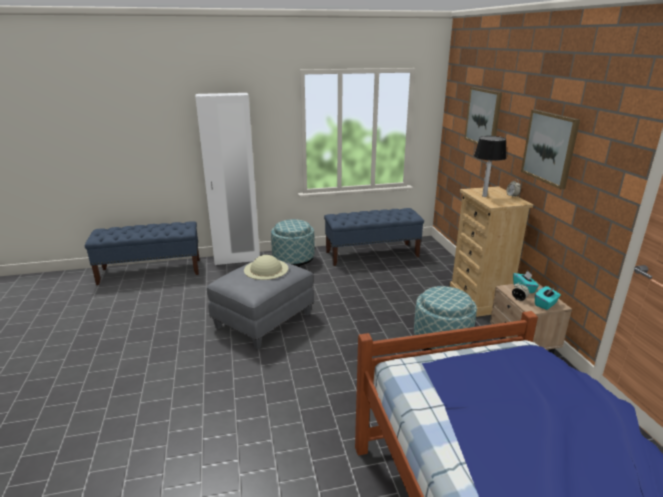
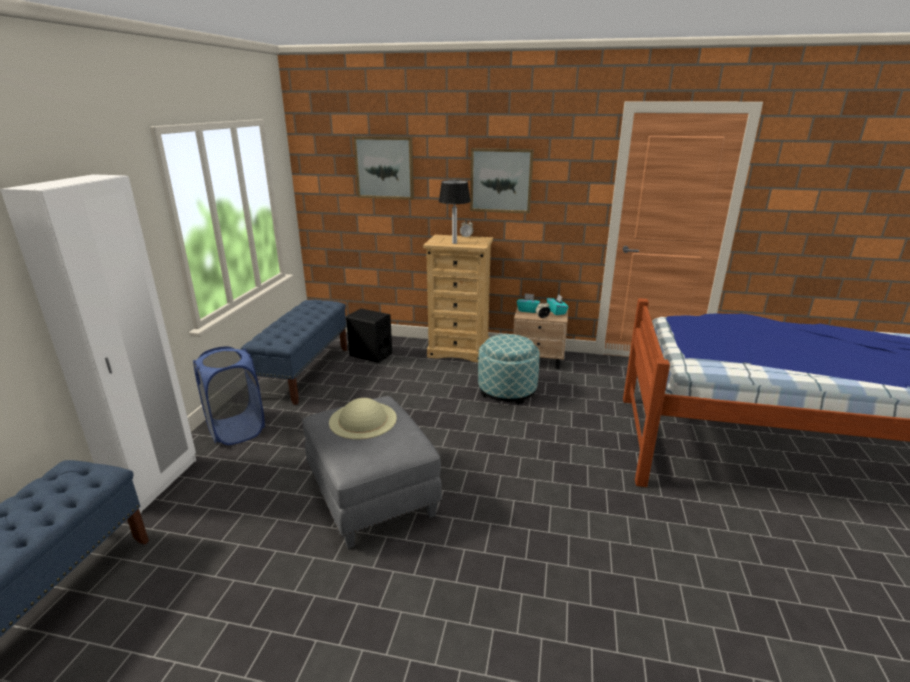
camera: 65 degrees left, 0 degrees up
(293, 259) = (236, 429): ottoman -> blue laundry basket
(423, 267) = (370, 355): none -> black speaker

